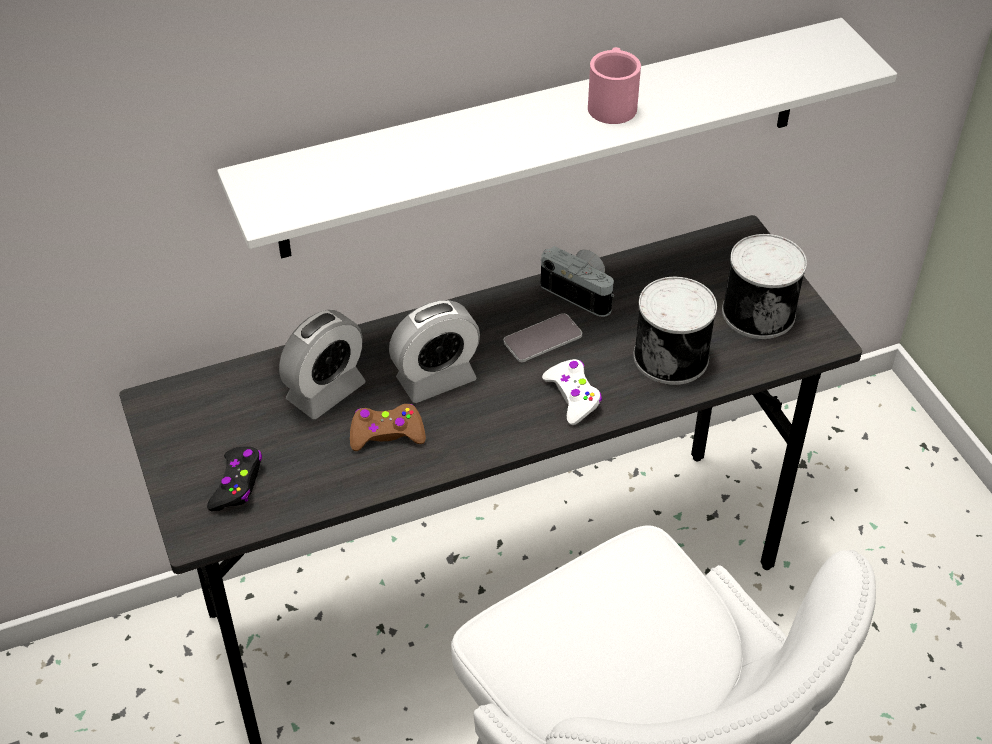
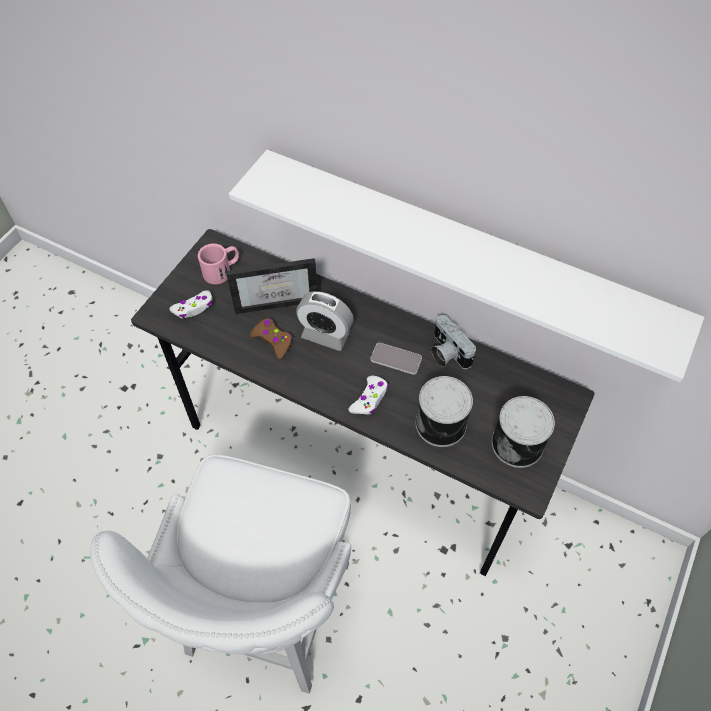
camera: 50 degrees right, 10 degrees up
(237, 484) = (194, 308): black game controller -> white game controller
(326, 391) = (277, 299): alarm clock -> picture frame
(582, 291) = (447, 352): camera -> camera turned 150 degrees clockwise
(612, 102) = (488, 260): pink mug -> pink mug (222, 270)

